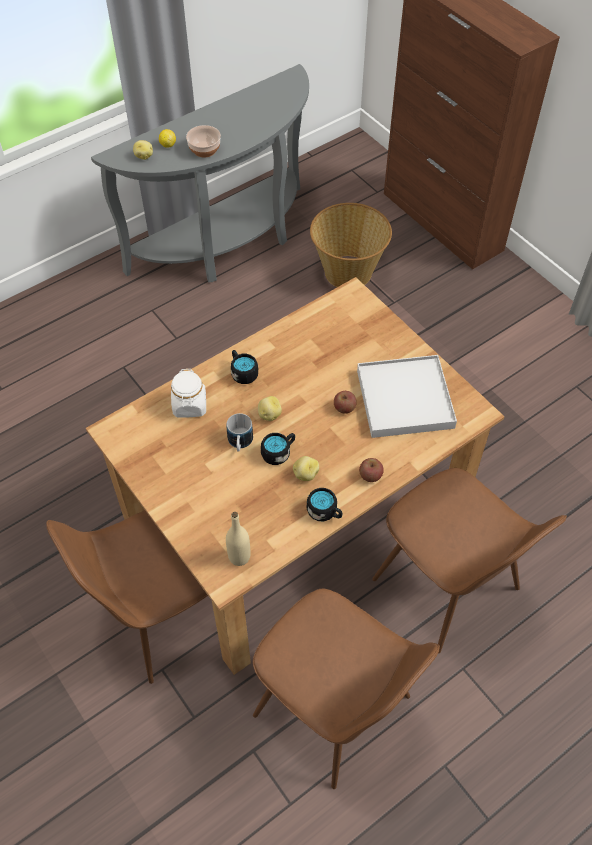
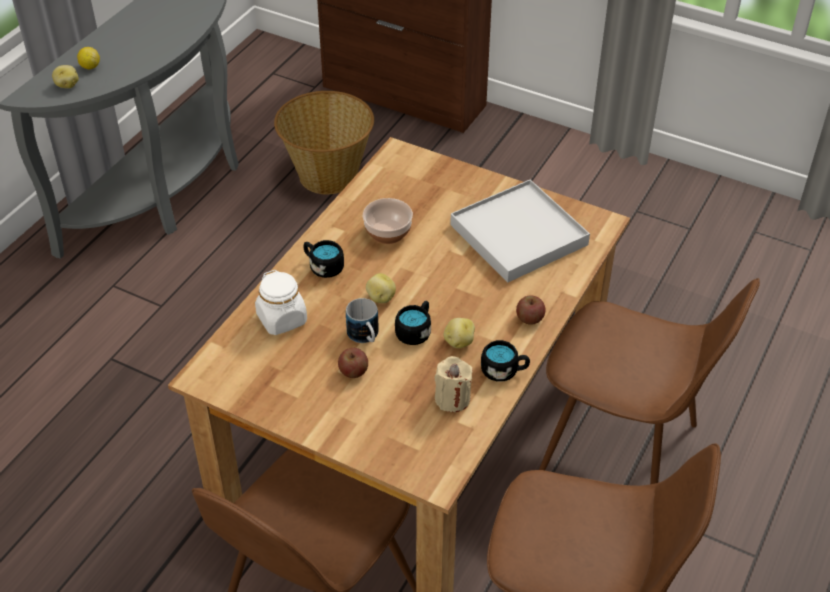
camera: 25 degrees left, 10 degrees down
(204, 150) = (138, 60): bowl -> bowl (387, 232)
(239, 557) = (438, 449): beige bottle -> none
(273, 519) = (452, 398): none -> beige candle
(344, 407) = (459, 264): apple -> apple (353, 371)

